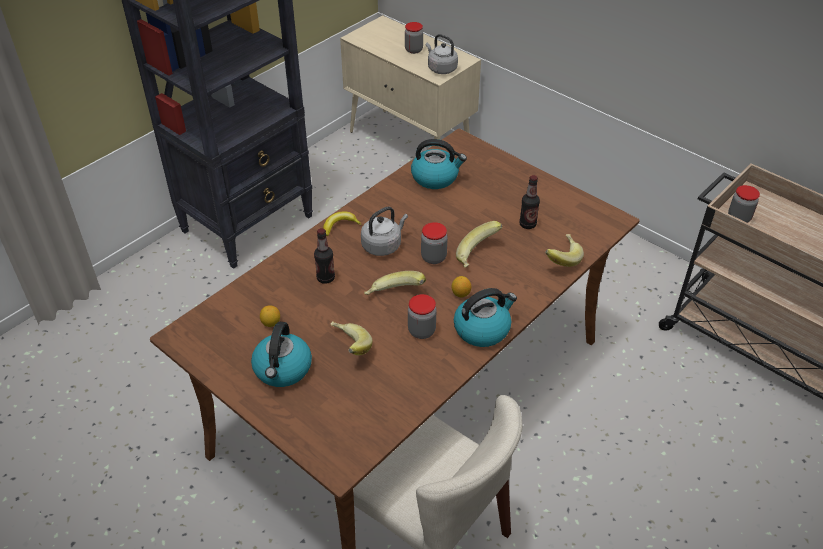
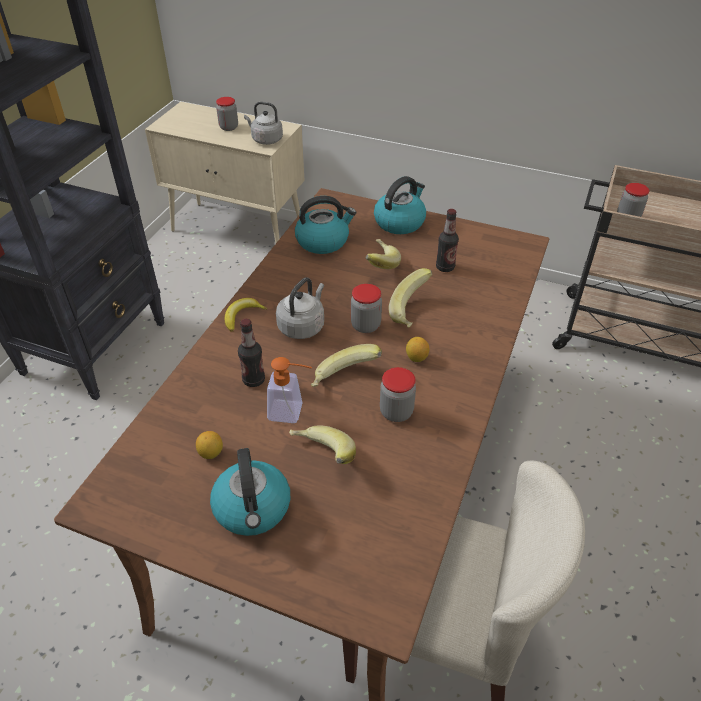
camera: 20 degrees left, 0 degrees up
(342, 310) = (292, 412): none -> soap dispenser
(482, 329) = (461, 391): kettle -> kettle (400, 222)
(560, 258) = (498, 294): banana -> banana (378, 264)

